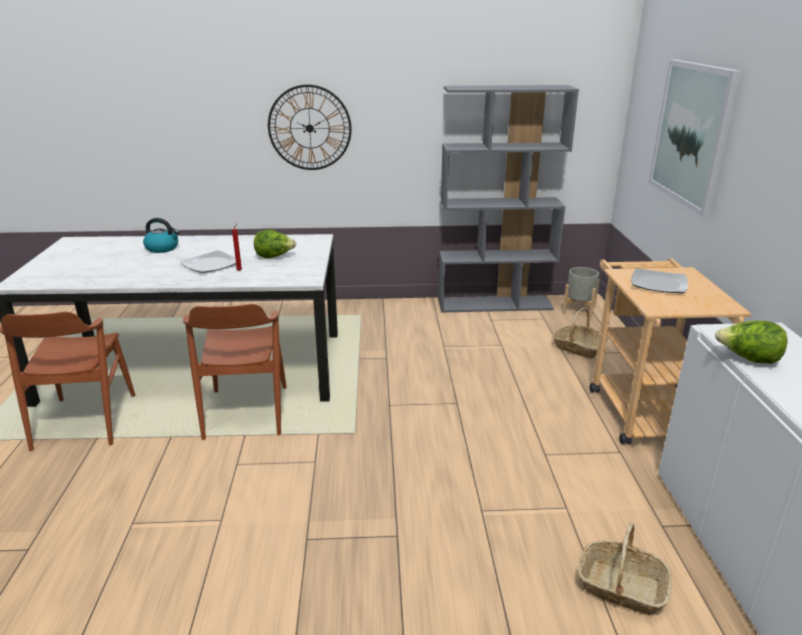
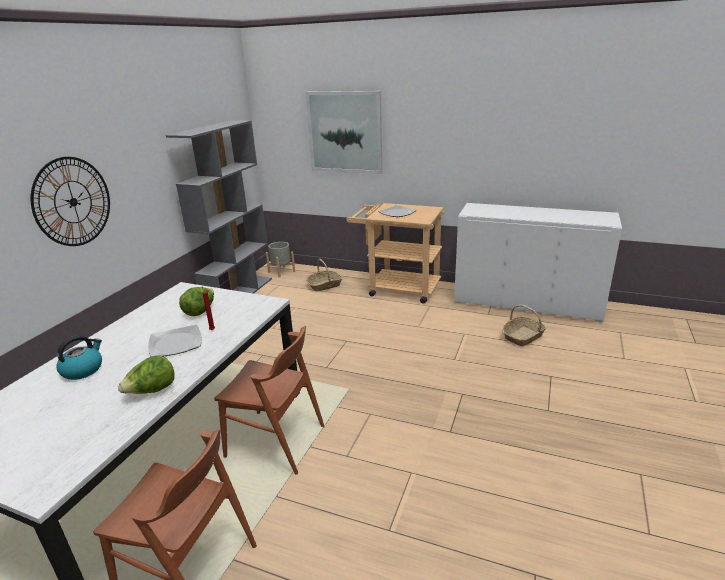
camera: 65 degrees left, 0 degrees up
(748, 359) = (497, 215): lettuce -> lettuce (152, 391)

